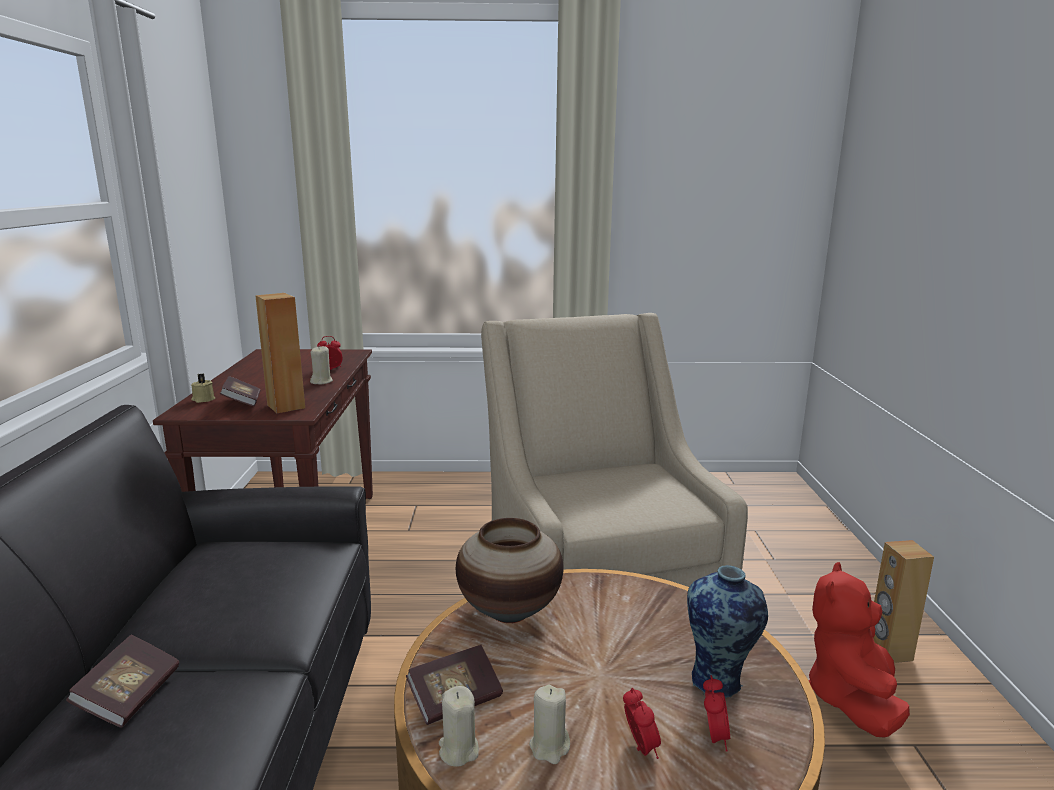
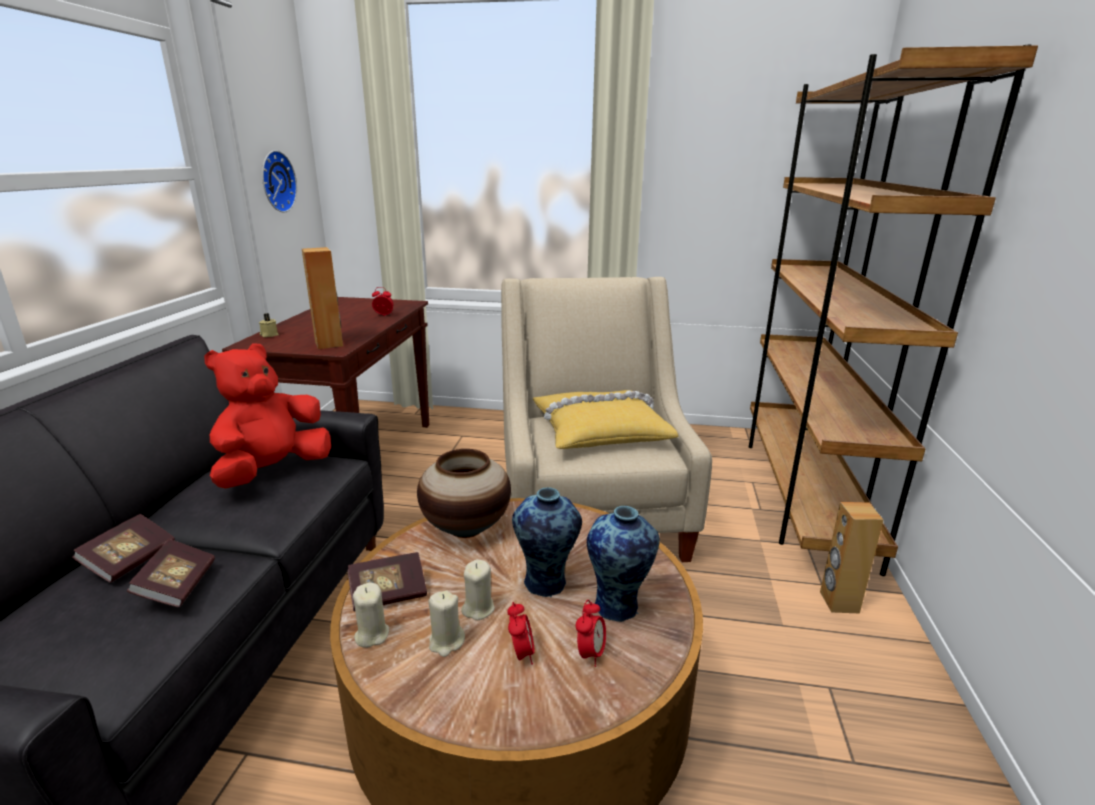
camera: 10 degrees right, 5 degrees up
(187, 216) = (275, 181): none -> wall clock
(242, 402) = (297, 339): book -> book (178, 586)
(322, 381) = (370, 325): beige candle -> beige candle (478, 608)
(612, 486) = (599, 430): none -> yellow pillow
(629, 665) = (546, 584): none -> vase
(809, 537) = (802, 492): none -> brown bookcase
(851, 699) = (784, 639): red plush toy -> red plush toy (273, 471)

